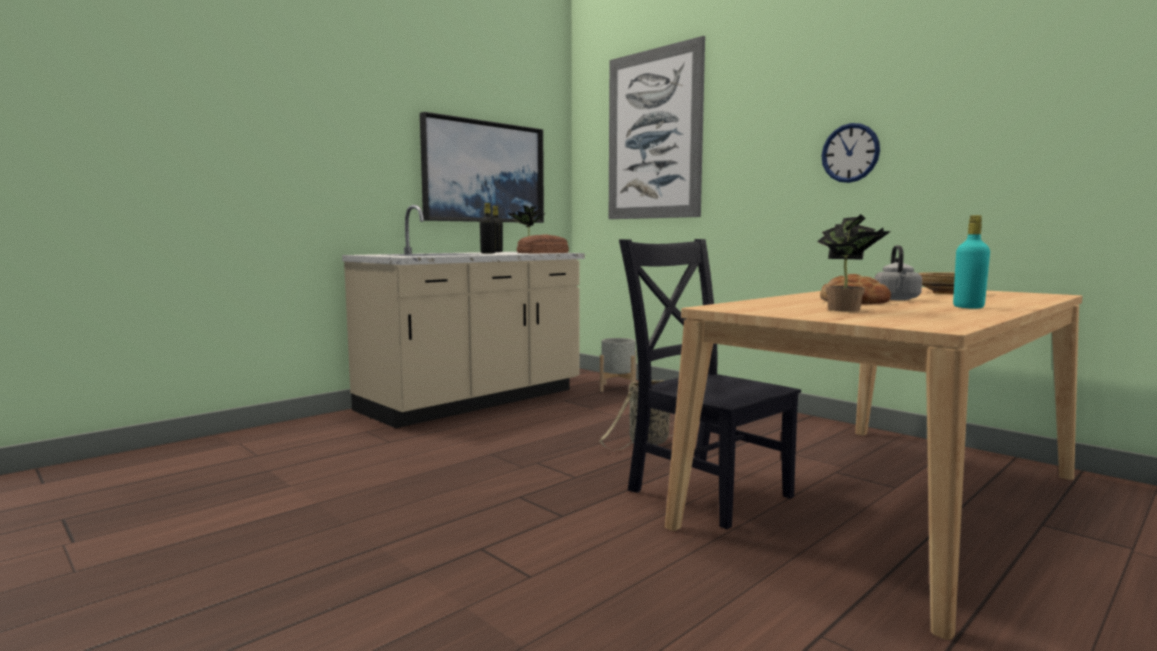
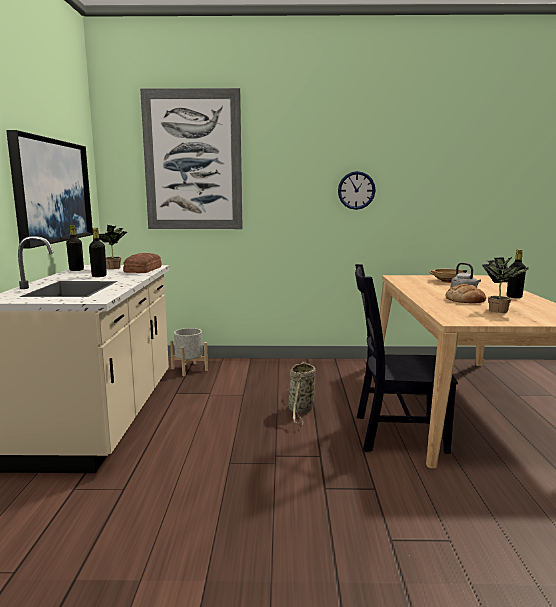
camera: 45 degrees left, 5 degrees up
(968, 307) = (514, 297): turquoise bottle -> black bottle

